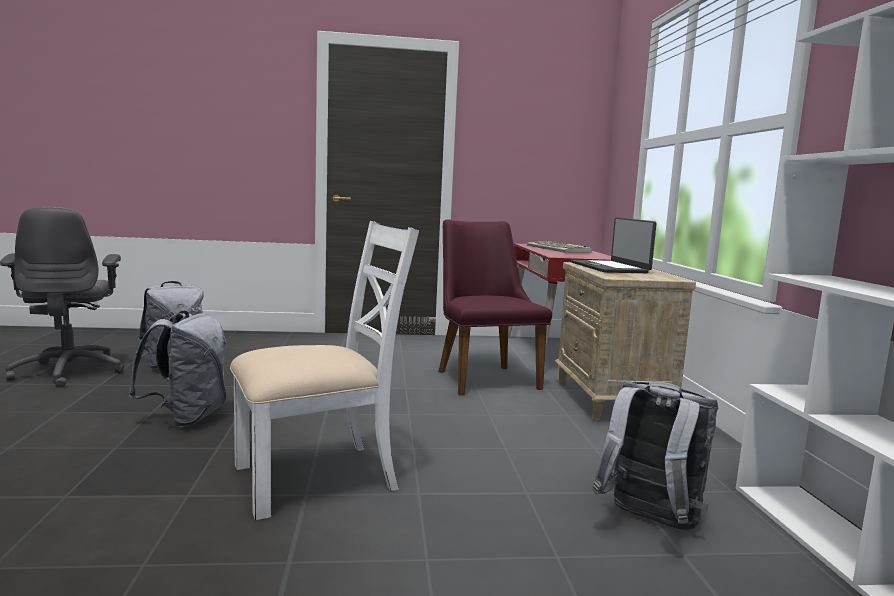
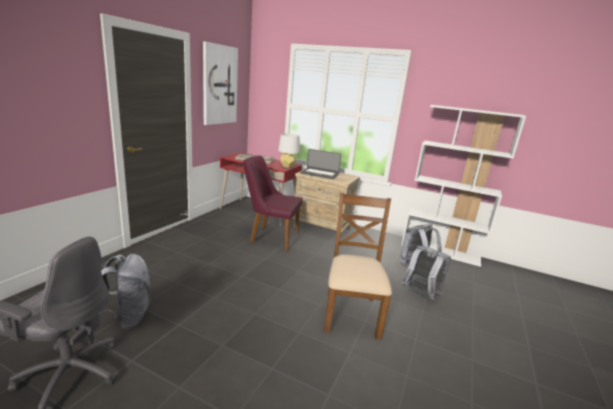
camera: 60 degrees left, 10 degrees up
(187, 418) = (245, 333): grey backpack -> grey backpack (420, 296)
(317, 477) = (351, 313): white chair -> brown chair
(523, 120) = (219, 85): none -> picture
(582, 256) = (287, 166): none -> grey table lamp

